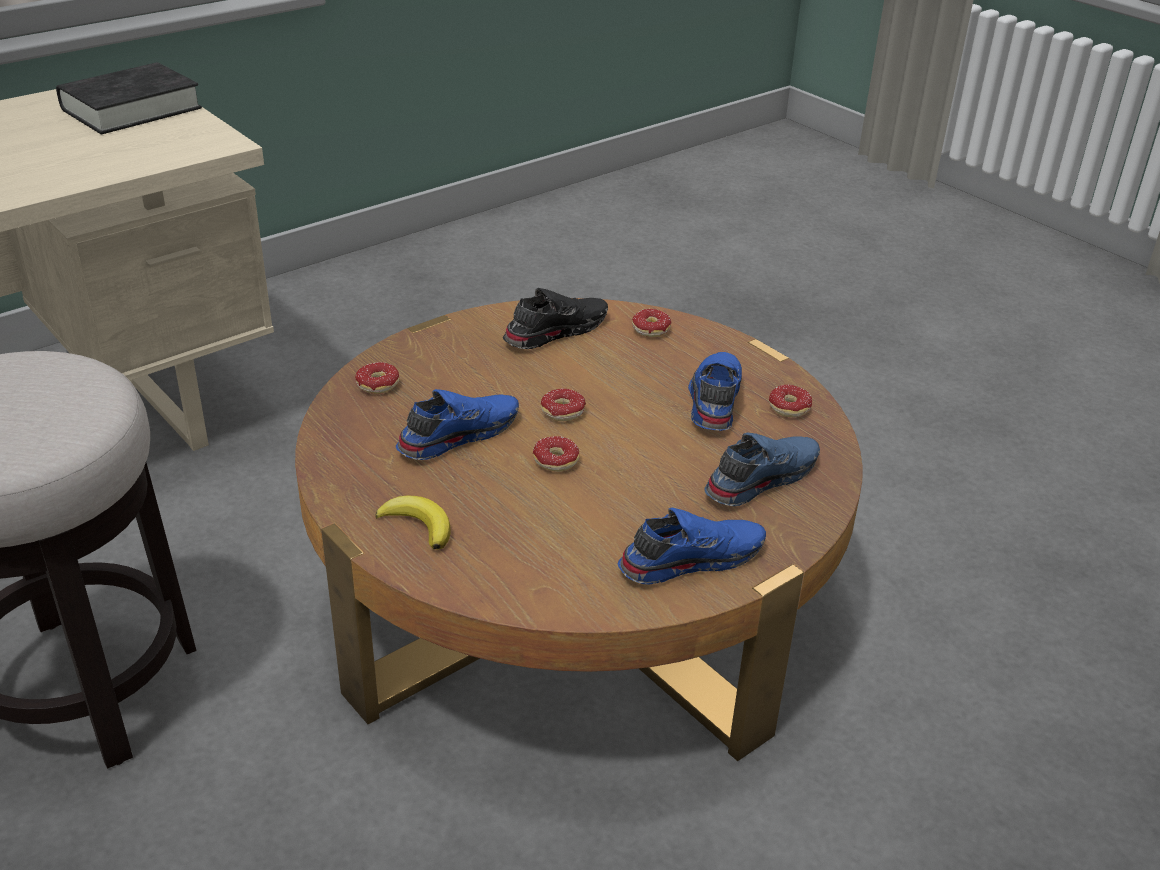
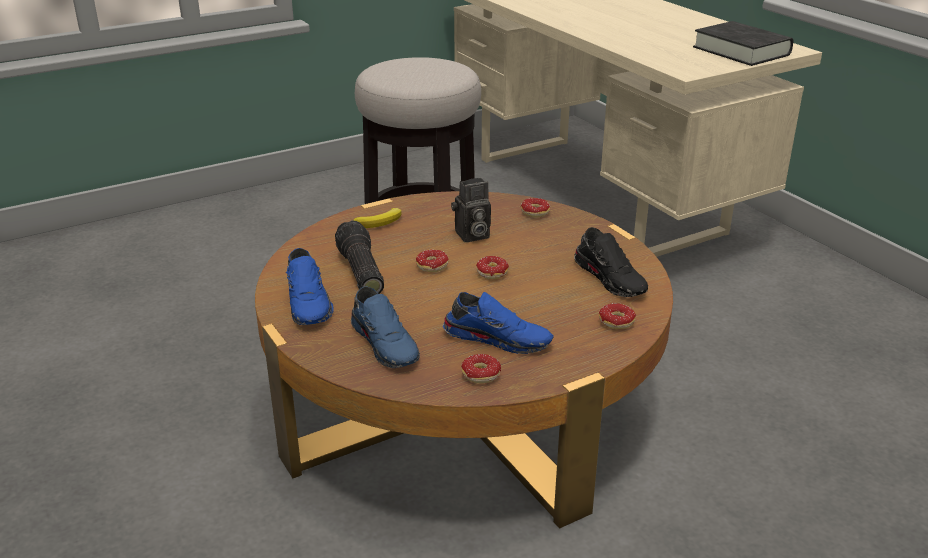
camera: 100 degrees right, 5 degrees down
(457, 434) = (471, 236): blue shoe -> camera
(589, 525) = (359, 272): none -> flashlight

